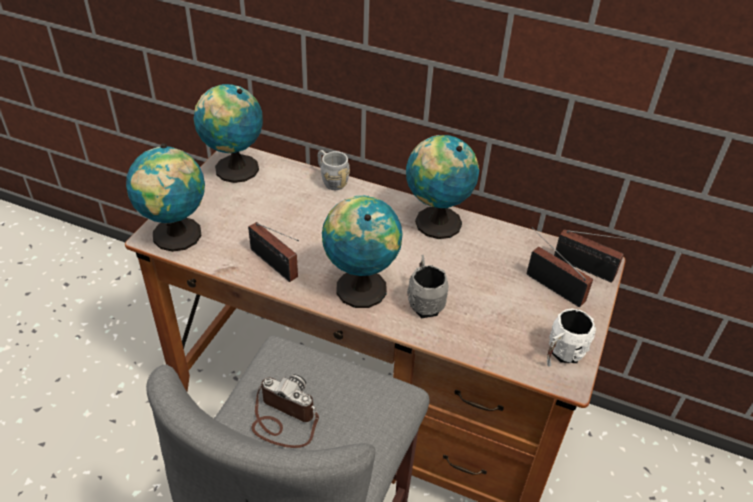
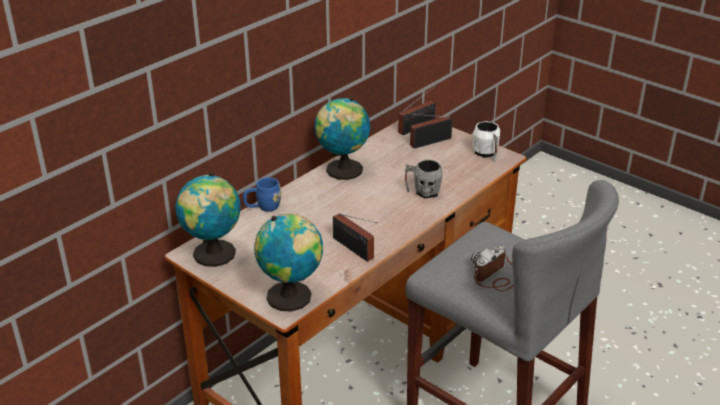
camera: 70 degrees left, 10 degrees down
(275, 265) = (354, 249): radio -> radio turned 75 degrees clockwise
(331, 180) = (263, 207): grey mug -> blue mug
(359, 286) = (395, 215): globe -> none

